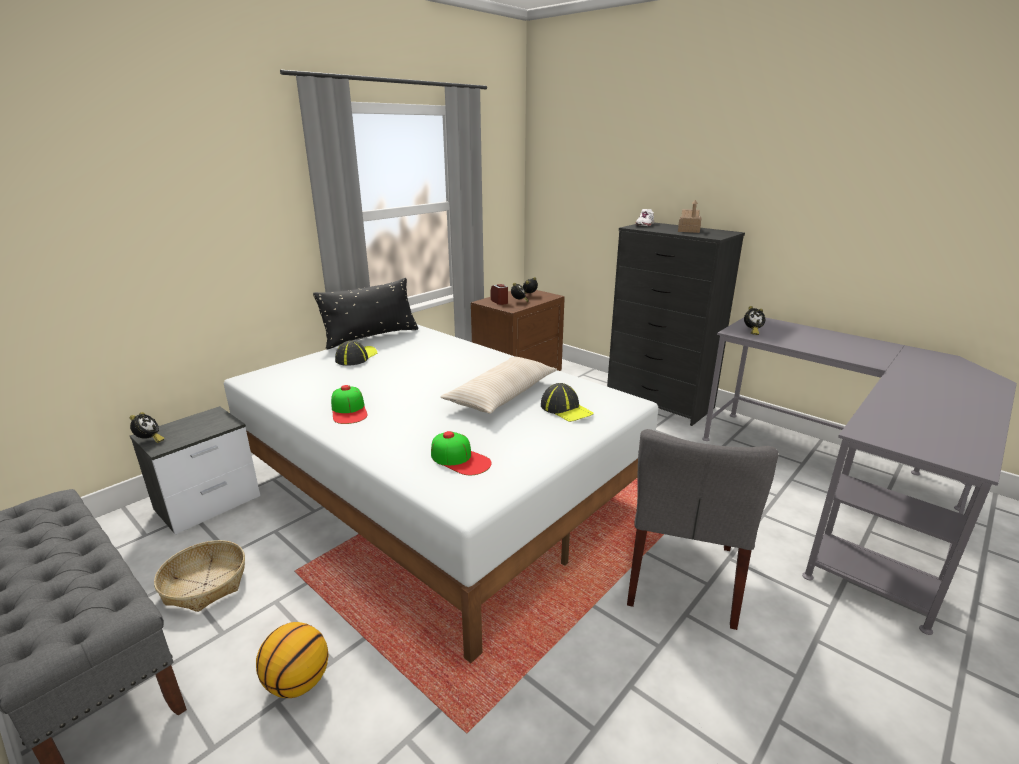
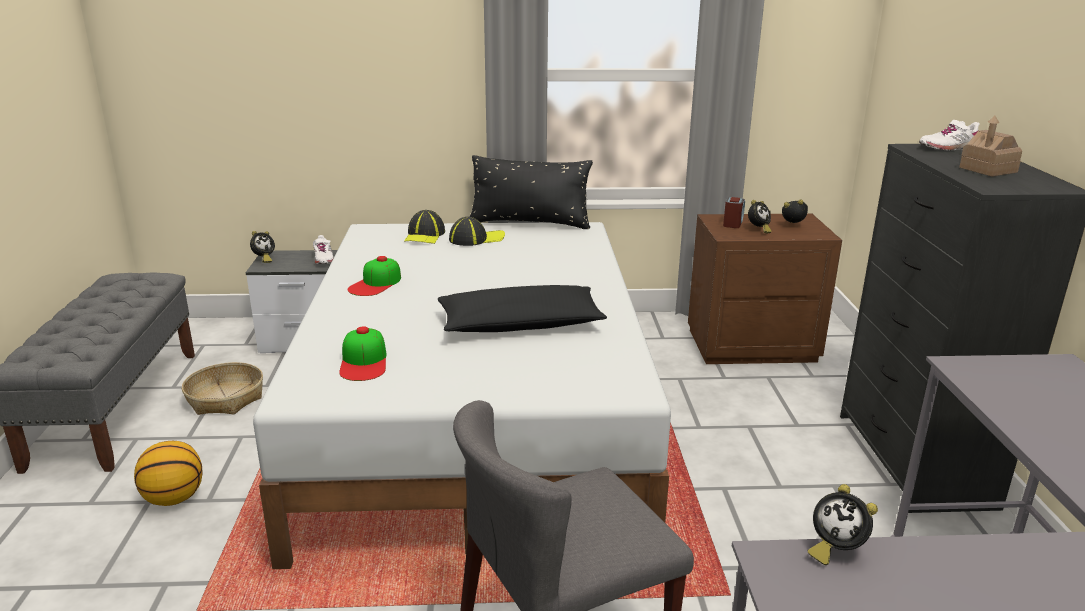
camera: 45 degrees right, 0 degrees up
(213, 419) = (323, 259): none -> white shoe
(502, 395) = (521, 324): beige pillow -> black pillow
(566, 409) = (549, 365): cap -> cap (424, 235)
(751, 331) = (995, 377): alarm clock -> alarm clock (834, 550)

